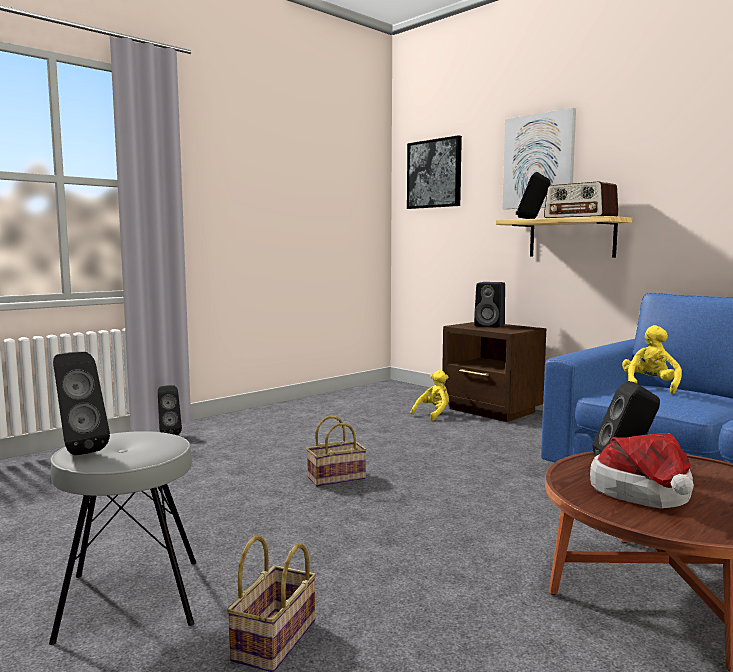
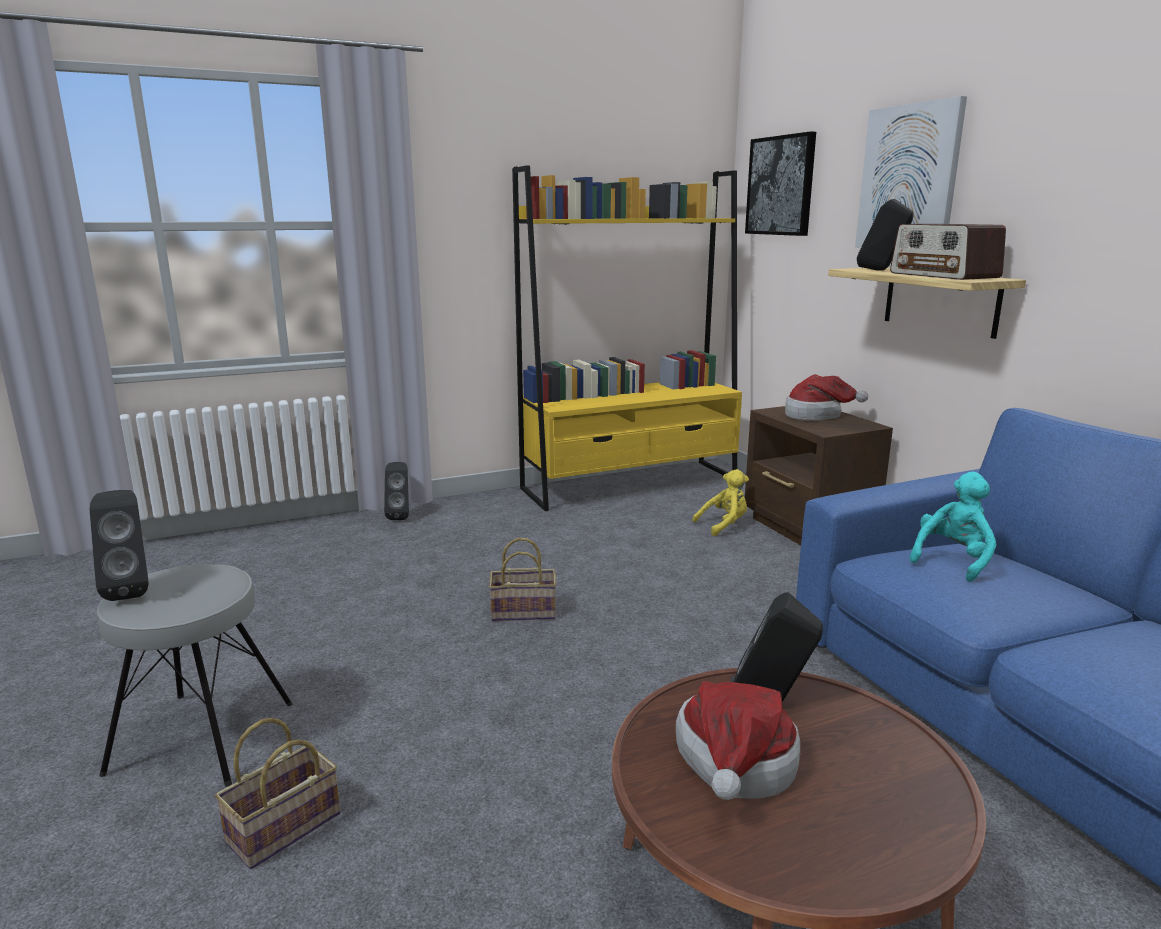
camera: 20 degrees right, 10 degrees up
(342, 399) = (631, 484): none -> yellow bookcase
(490, 326) = (816, 415): black speaker -> hat
(650, 386) = (952, 560): yellow plush toy -> turquoise plush toy

